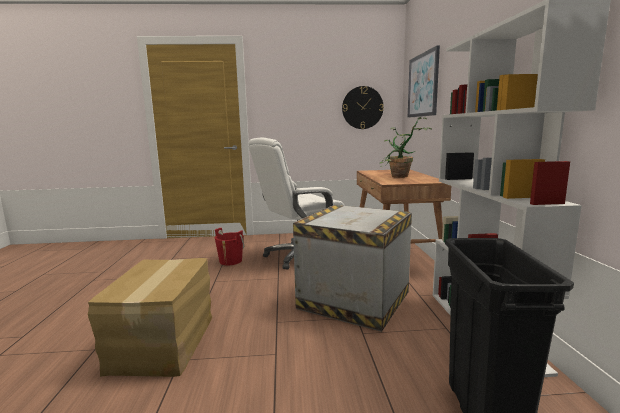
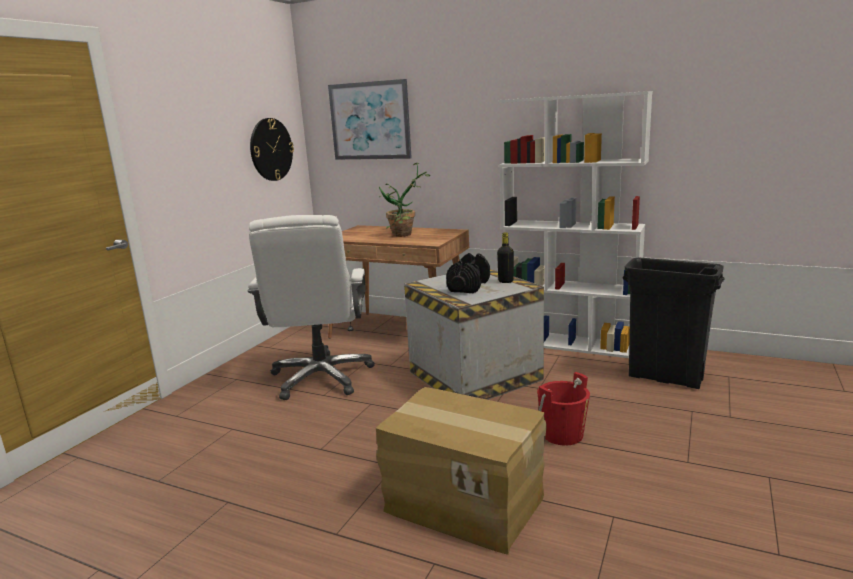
camera: 60 degrees left, 5 degrees up
(230, 261) = (261, 427): red bucket -> red bucket (562, 434)
(349, 216) = (469, 286): none -> black dumbbell
(378, 222) = (505, 281): none -> black bottle

